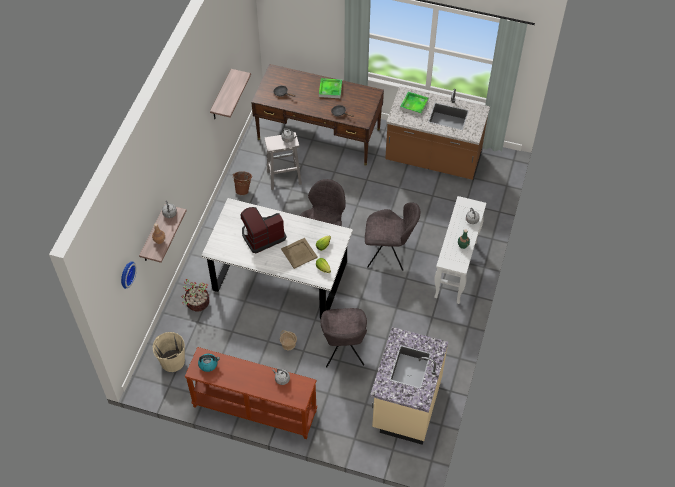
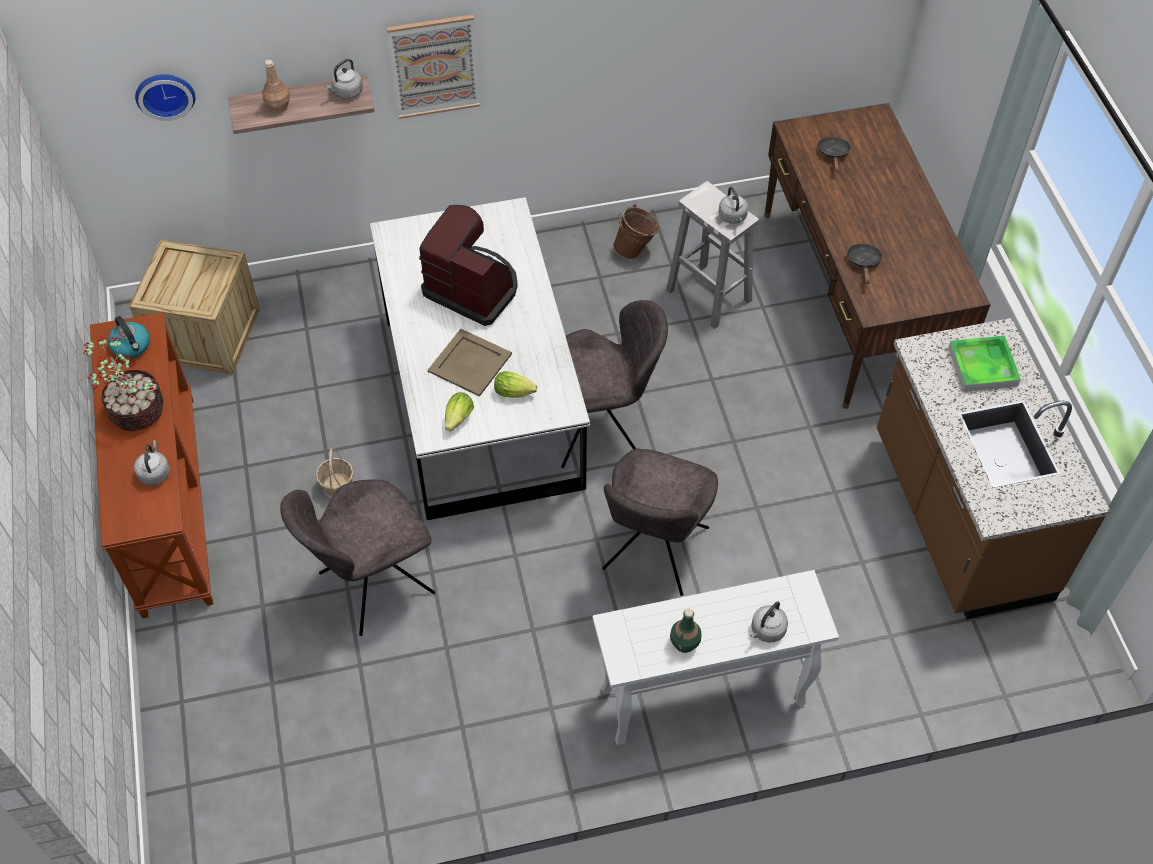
camera: 60 degrees right, 0 degrees up
(172, 361) = (205, 334): beige bucket -> crate
(177, 180) = (434, 66): none -> picture
(197, 303) = (345, 308): potted plant -> potted plant (135, 410)
(221, 96) = (689, 37): shelf -> none
(330, 89) = (910, 220): tray -> none
(388, 254) = (654, 552): grey chair -> grey chair turned 45 degrees clockwise
(405, 404) = (307, 758): beige counter -> none

